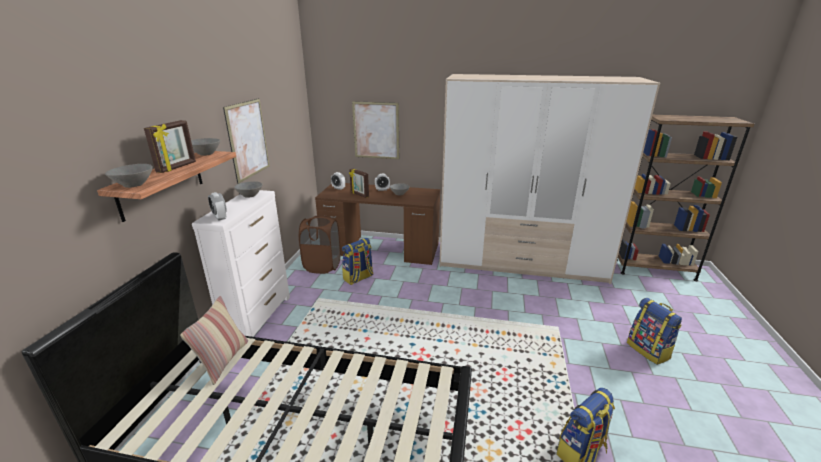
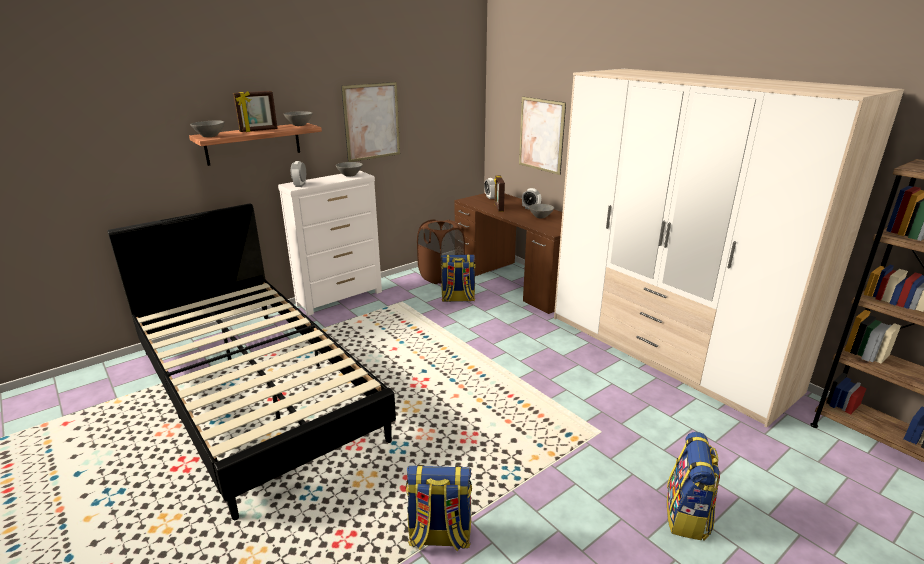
camera: 40 degrees right, 0 degrees up
(223, 360) = (248, 304): pillow -> none

